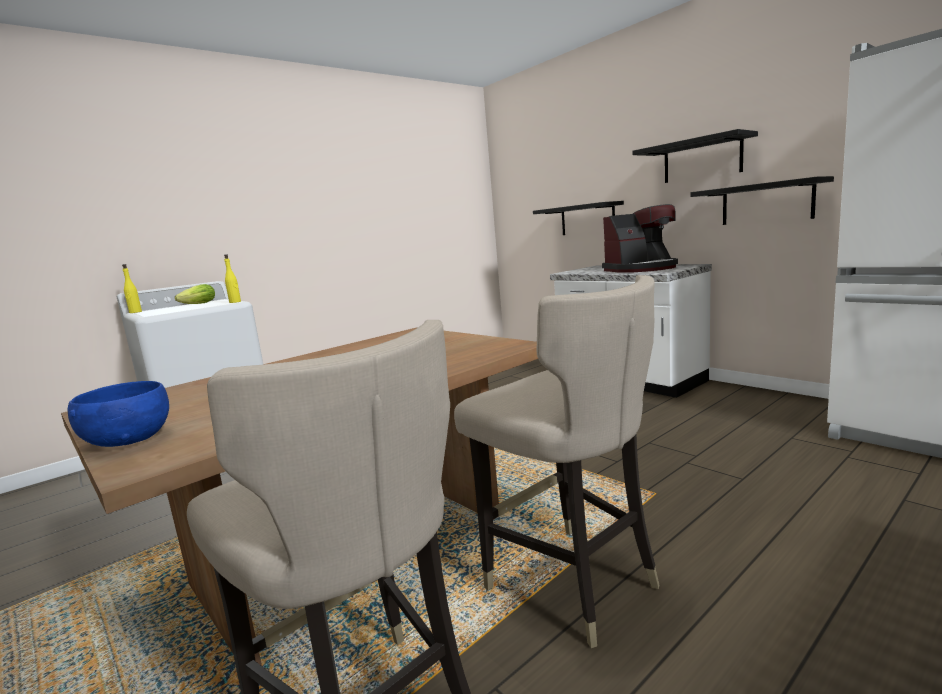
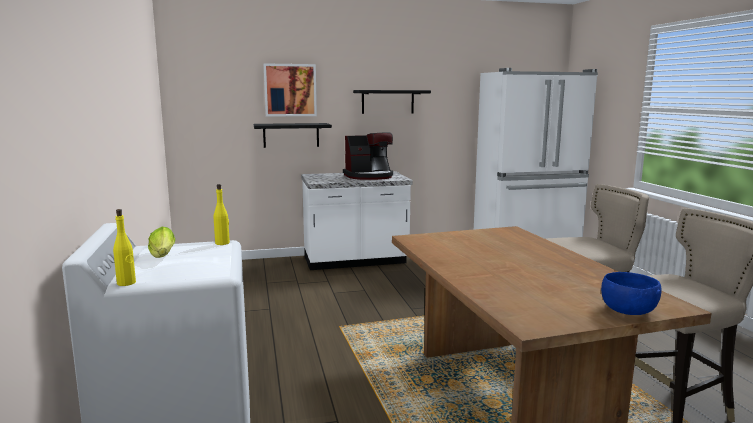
camera: 65 degrees left, 0 degrees up
(585, 165) = (290, 90): none -> picture
(641, 269) = (369, 176): coffee machine -> coffee machine turned 60 degrees clockwise
(766, 203) = (426, 133): black shelf -> none

